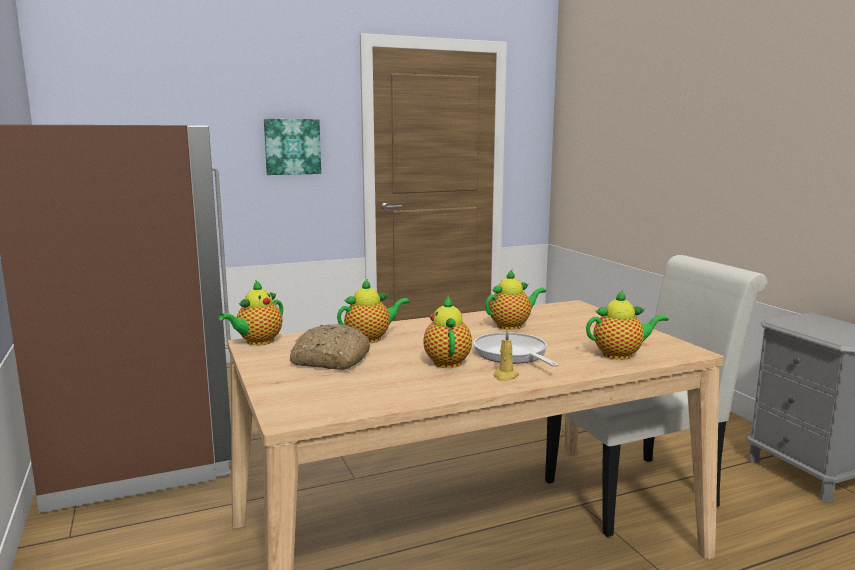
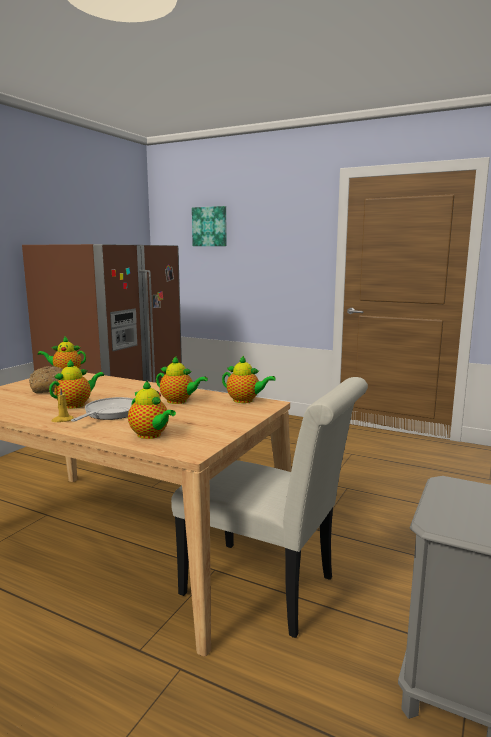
camera: 50 degrees right, 0 degrees up
(292, 146) = (283, 259): picture -> picture (210, 226)
(371, 339) = (100, 385): teapot -> teapot (245, 400)

